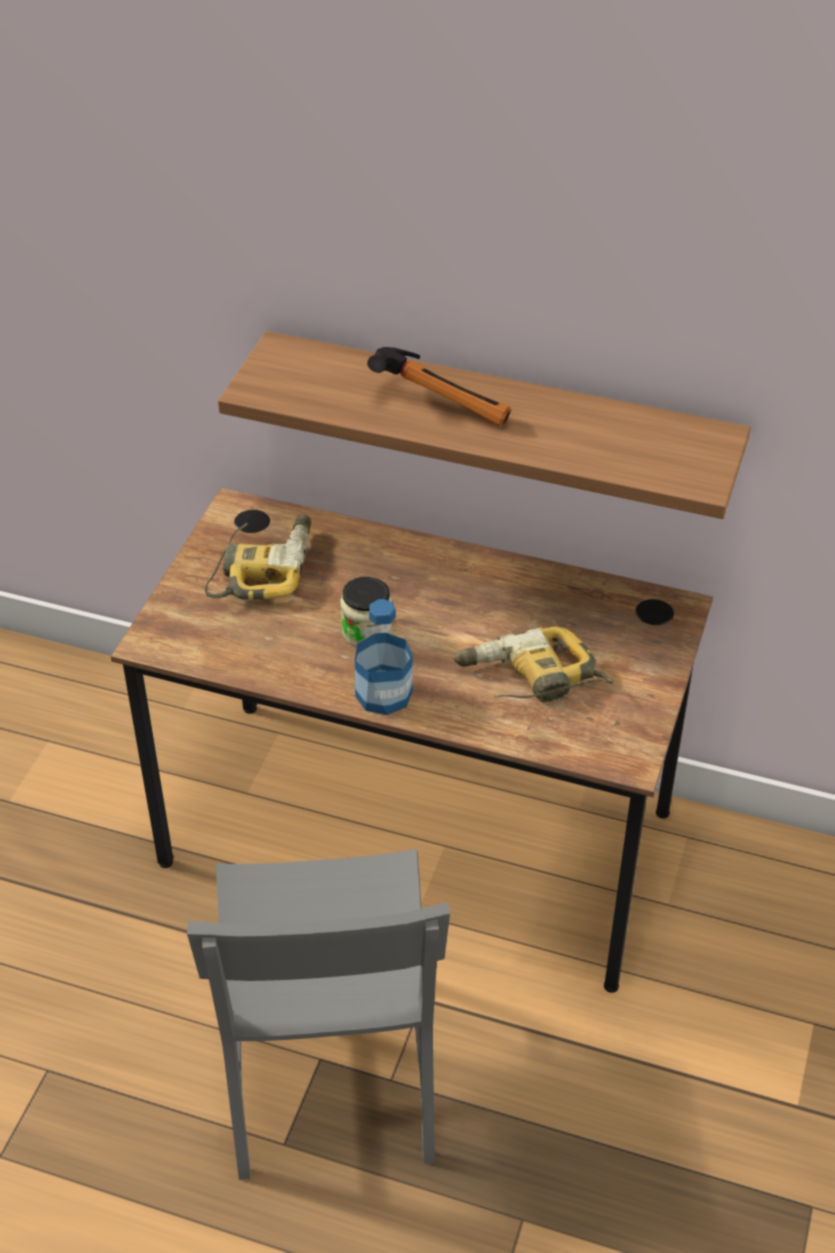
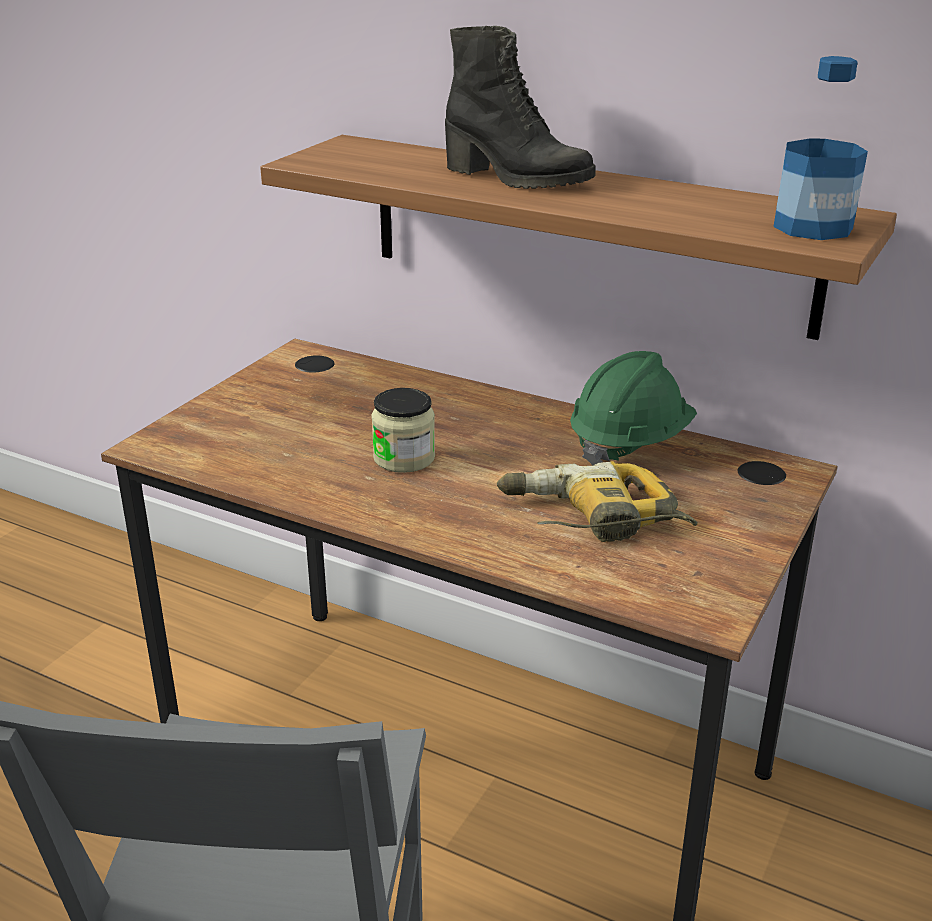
camera: 10 degrees right, 15 degrees down
(263, 567) = (309, 397): power drill -> none
(384, 693) = (402, 515): bottle -> bottle (813, 227)
(443, 402) = (516, 179): hammer -> black boot
(546, 590) = (629, 442): none -> green hard hat

